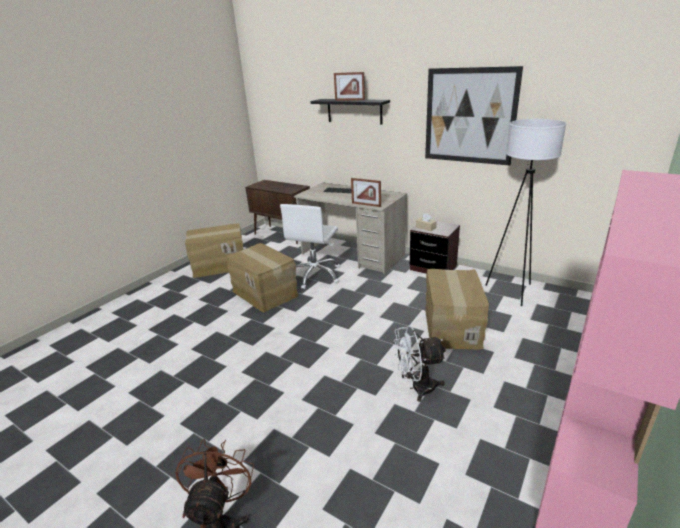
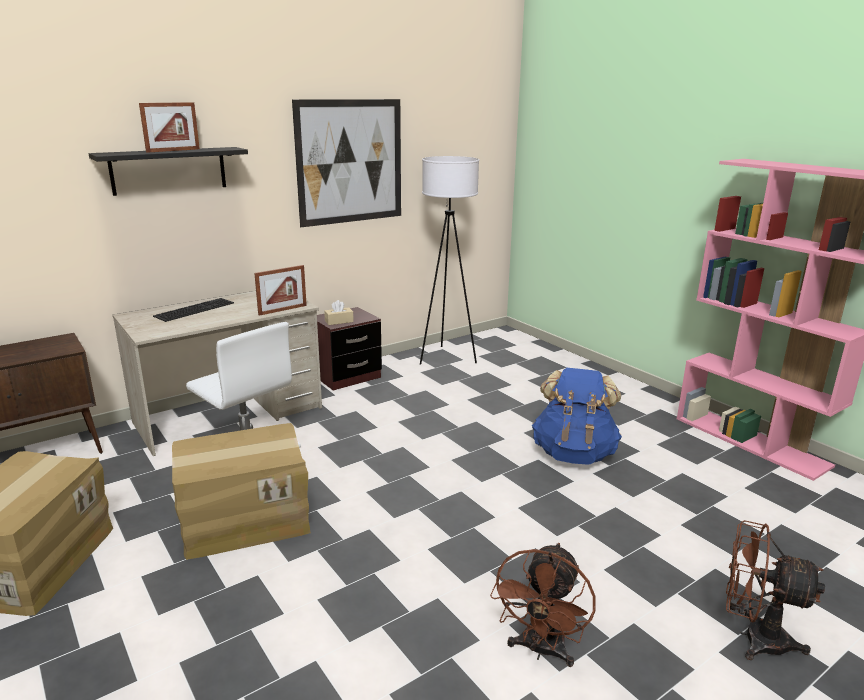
camera: 70 degrees left, 5 degrees down
(193, 413) = (541, 650): none -> brown fan
(417, 388) = (574, 453): white fan -> blue backpack
(451, 326) = (481, 405): cardboard box -> none

